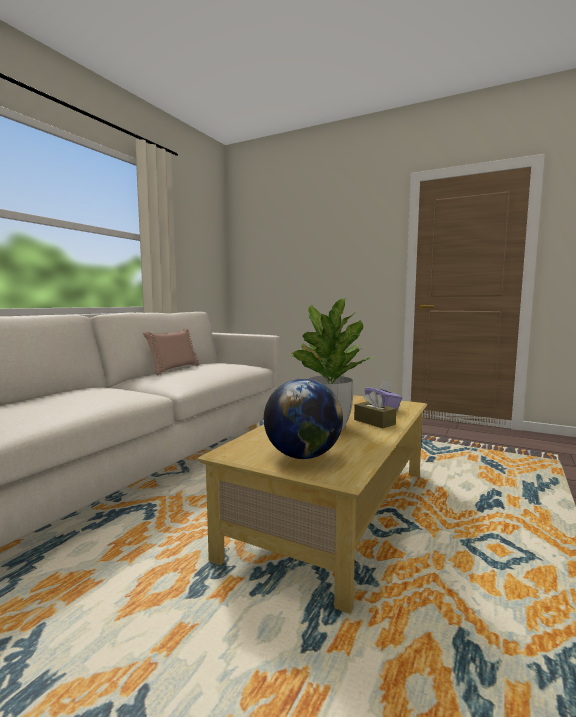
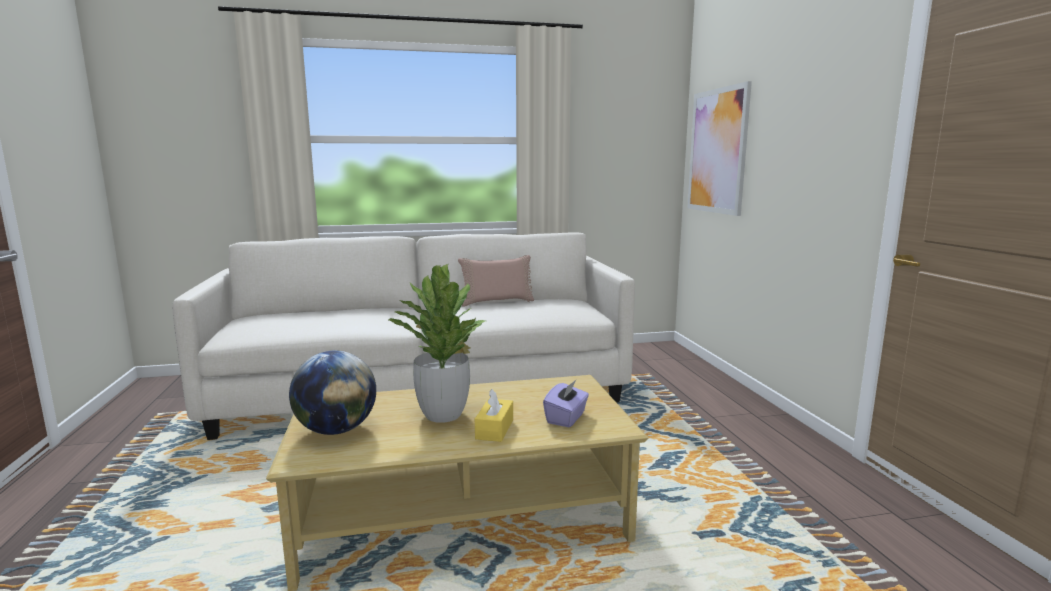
camera: 50 degrees right, 5 degrees up
(265, 258) = (717, 151): none -> picture
(374, 422) = (494, 429): brown tissue box -> yellow tissue box

